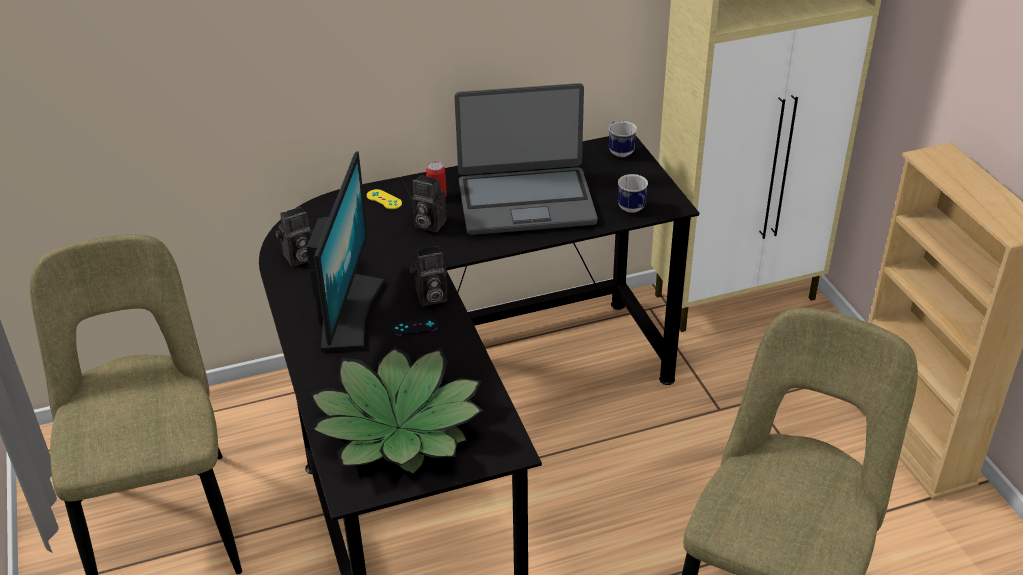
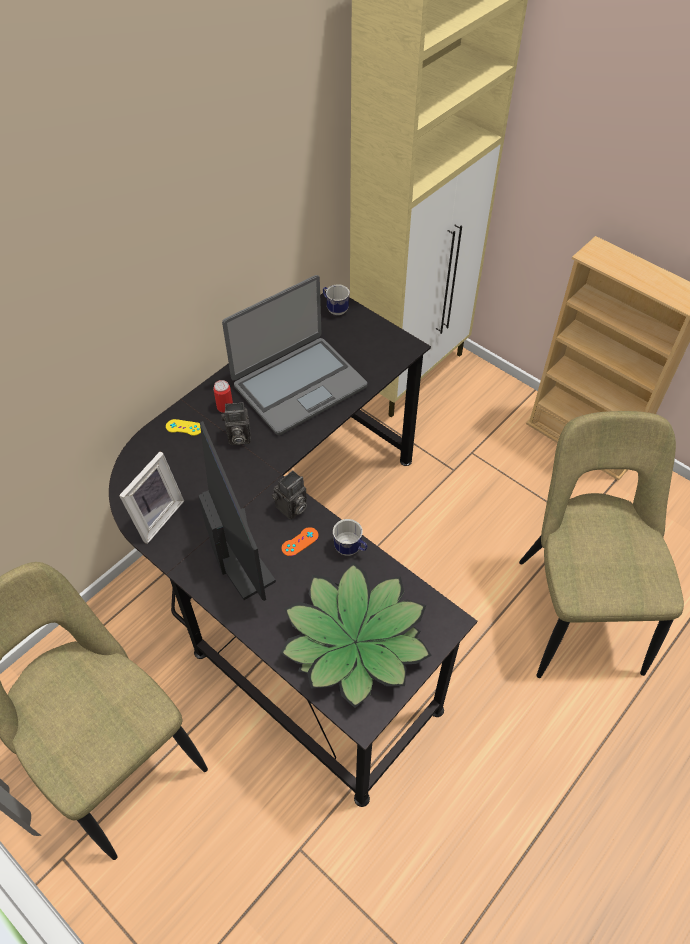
camera: 30 degrees left, 15 degrees up
(298, 258) = (155, 516): camera -> picture frame
(415, 327) = (300, 542): black game controller -> orange game controller
(633, 210) = (383, 362): mug -> mug (351, 549)

